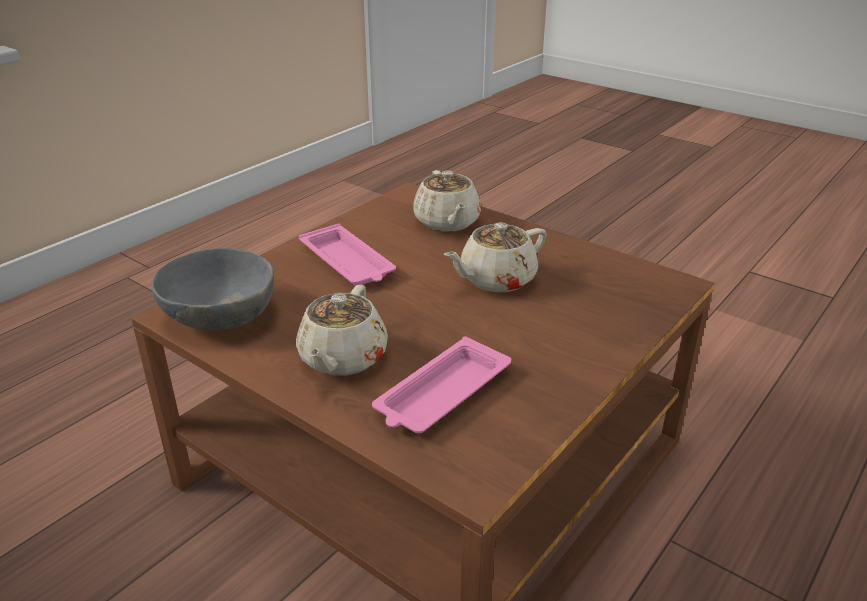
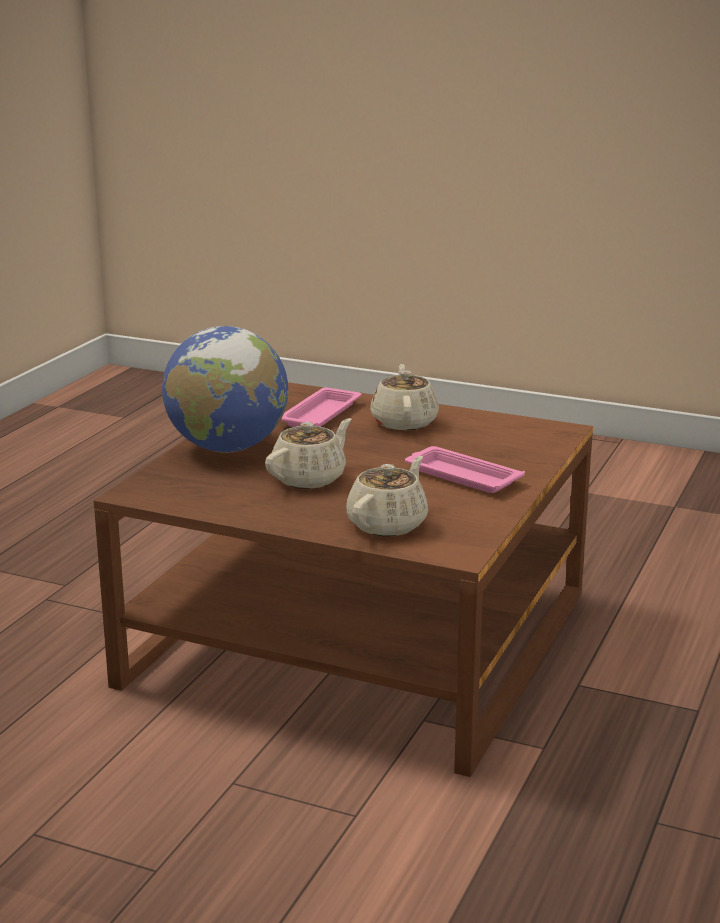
camera: 165 degrees right, 10 degrees down
(221, 315) = (525, 433): grey bowl -> none
(447, 222) = (388, 524): beige teapot -> beige teapot turned 60 degrees clockwise
(579, 340) = (227, 448): none -> globe

